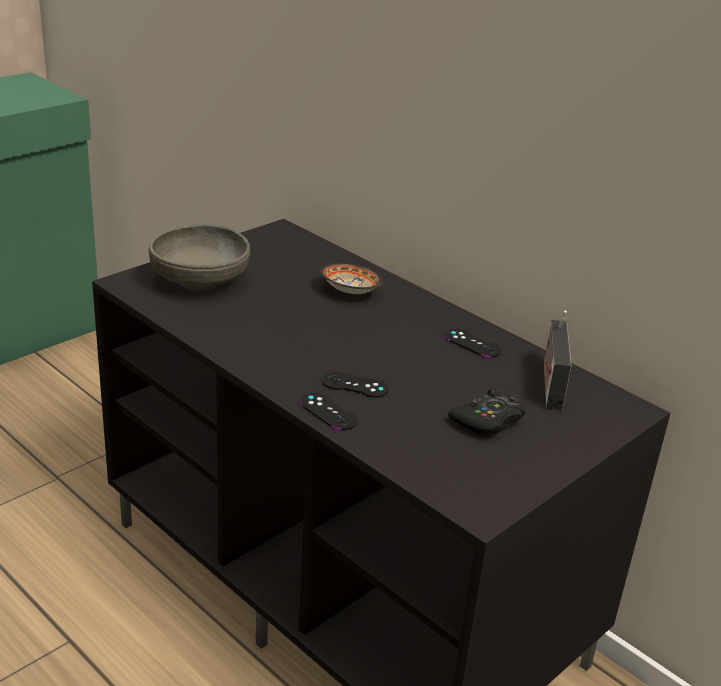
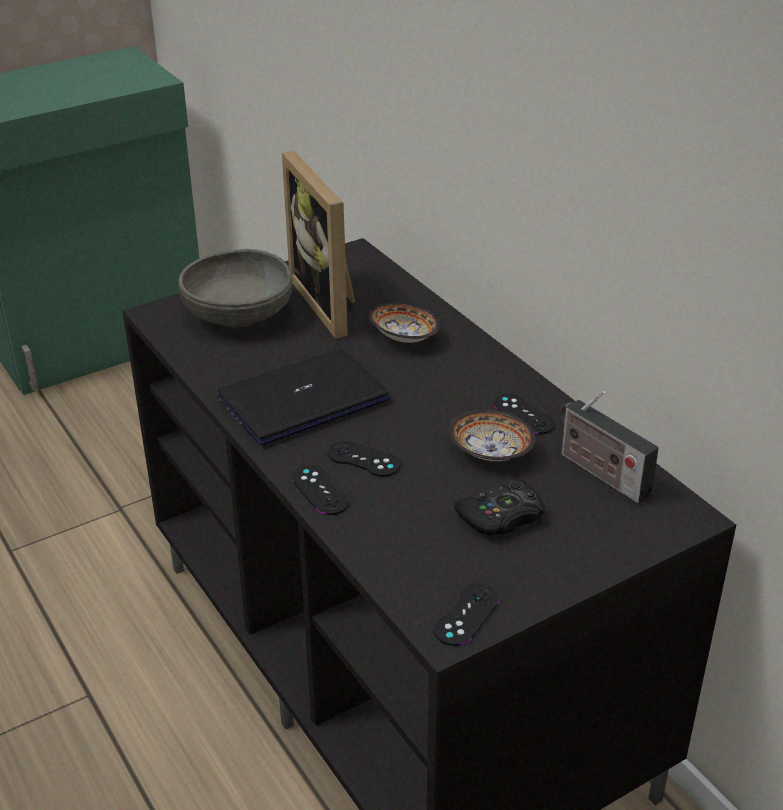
camera: 15 degrees right, 5 degrees up
(277, 268) = (331, 303): none -> picture frame
(284, 342) = (303, 399): none -> laptop
(458, 374) = (490, 453): none -> bowl
(491, 497) = (467, 615): none -> black game controller
(551, 383) = (599, 473): radio -> radio turned 60 degrees counterclockwise

